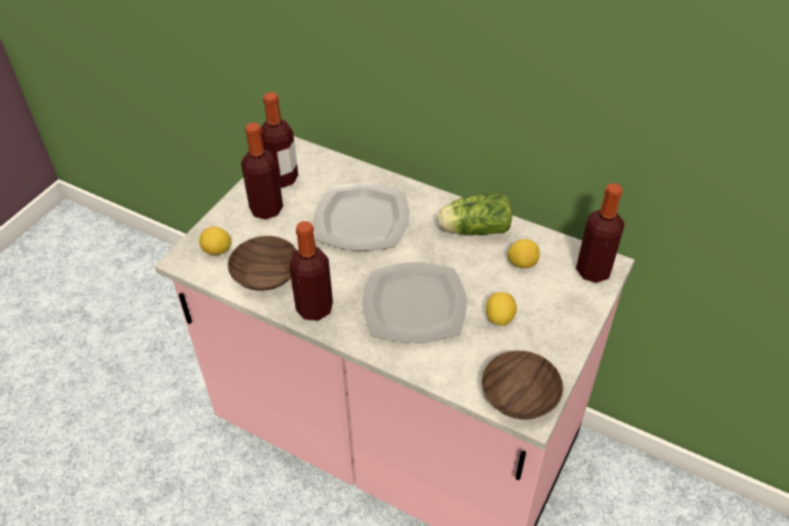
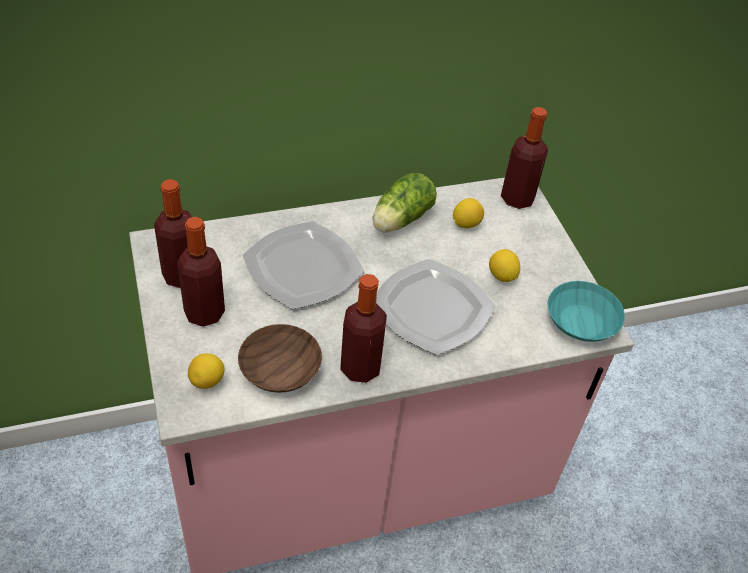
camera: 50 degrees left, 0 degrees up
(521, 393) = (580, 320): brown bowl -> turquoise bowl

